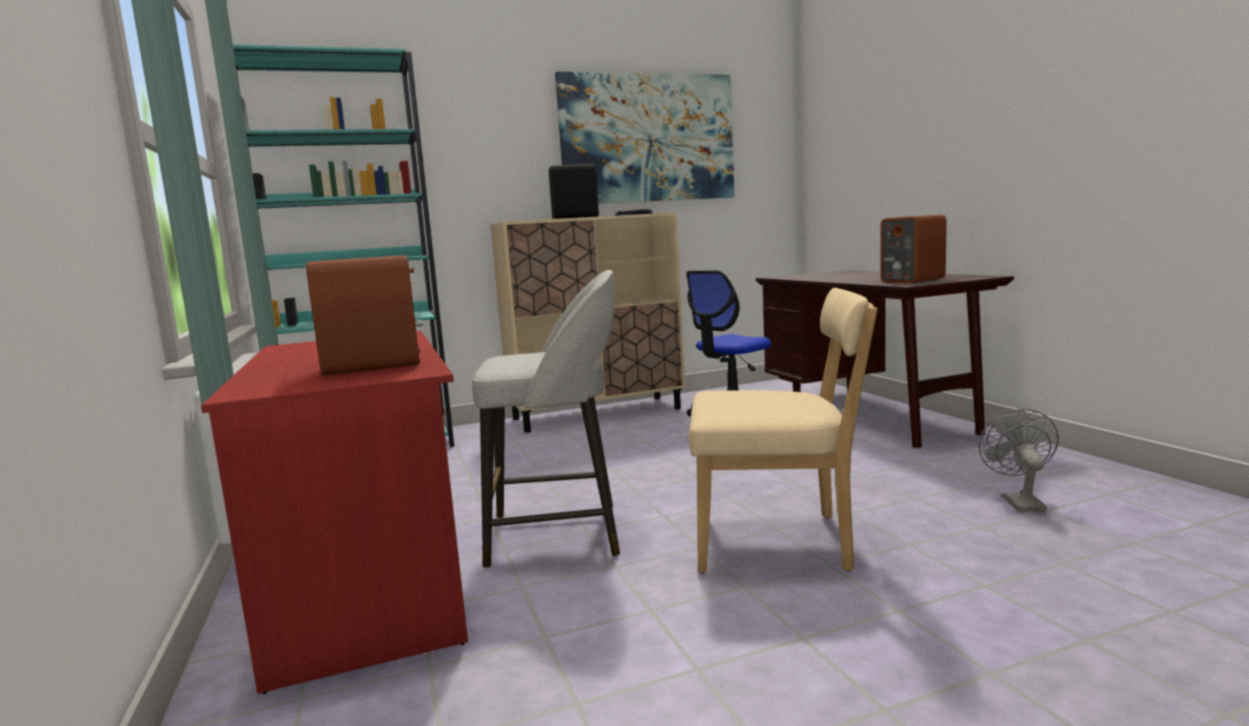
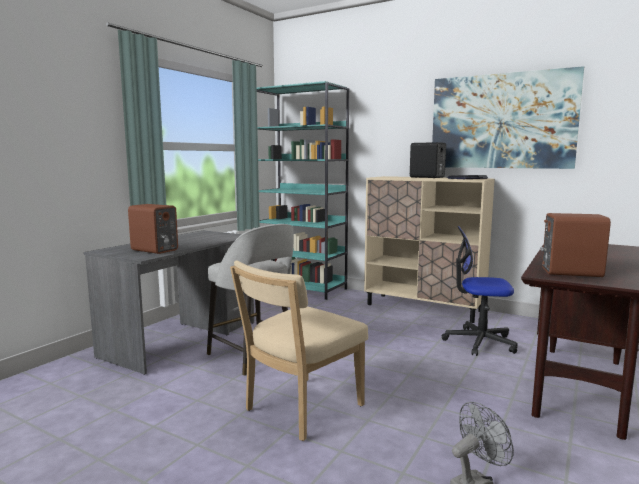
camera: 50 degrees right, 0 degrees up
(368, 577) = (182, 339): red desk -> grey desk
(779, 542) = (300, 410): beige chair -> beige chair turned 75 degrees clockwise

